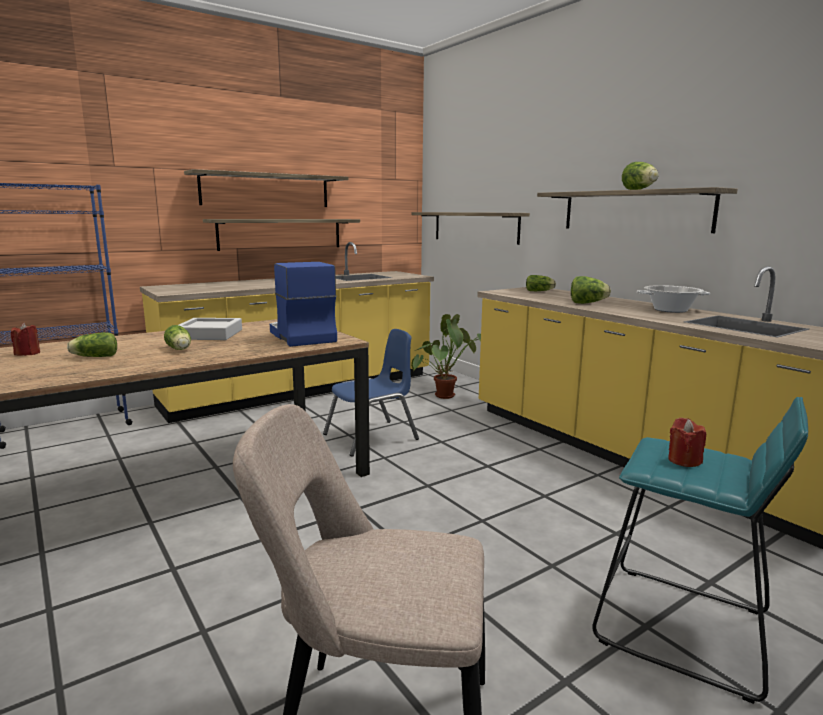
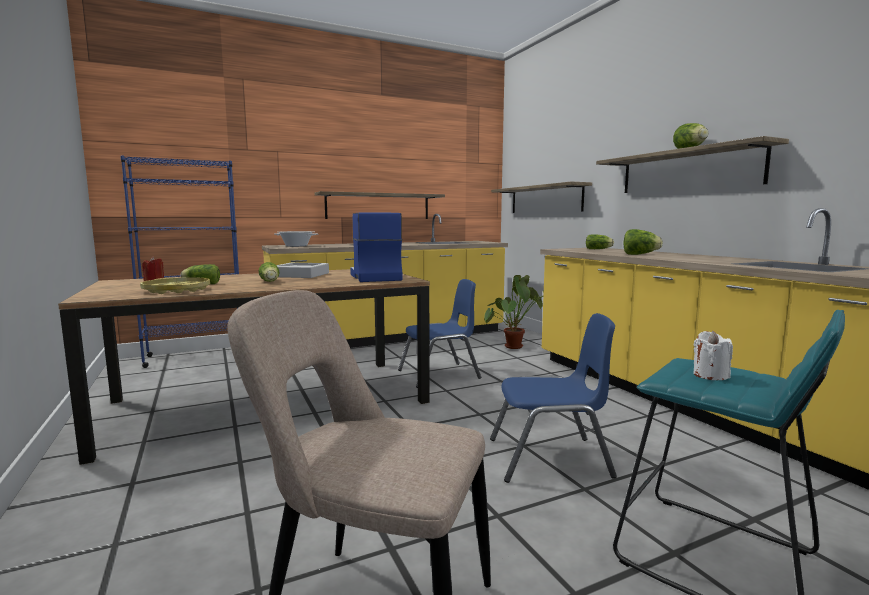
camera: 10 degrees right, 5 degrees down
(71, 371) = (177, 290): none -> yellow tray
(266, 190) = (367, 170): shelf -> none
(511, 534) = (549, 458): none -> blue chair
(670, 310) = (722, 258): cooking pot -> cooking pot (296, 246)
(684, 460) = (710, 375): red candle -> white candle

